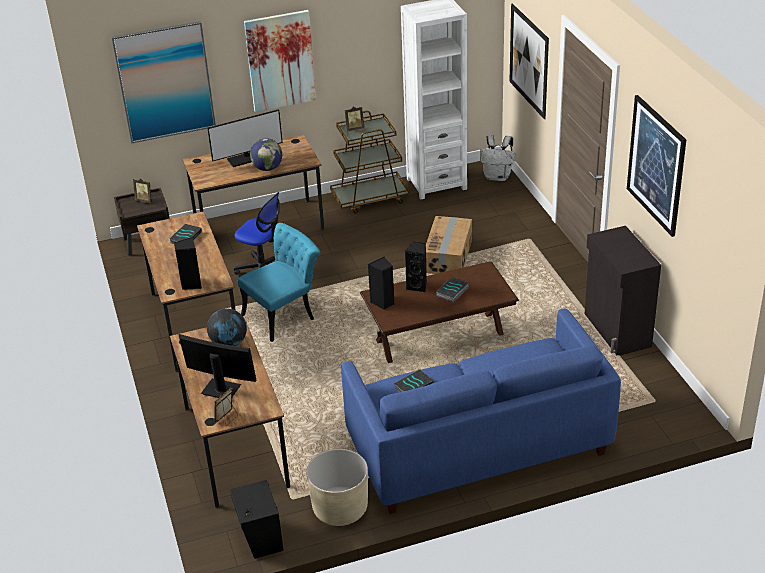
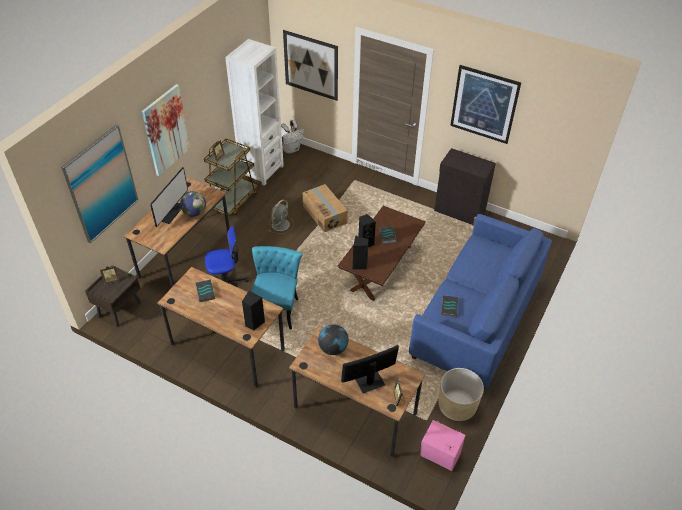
camera: 45 degrees left, 10 degrees up
(260, 539) = (440, 456): black speaker -> pink speaker
(389, 243) = (281, 224): none -> grey fan

